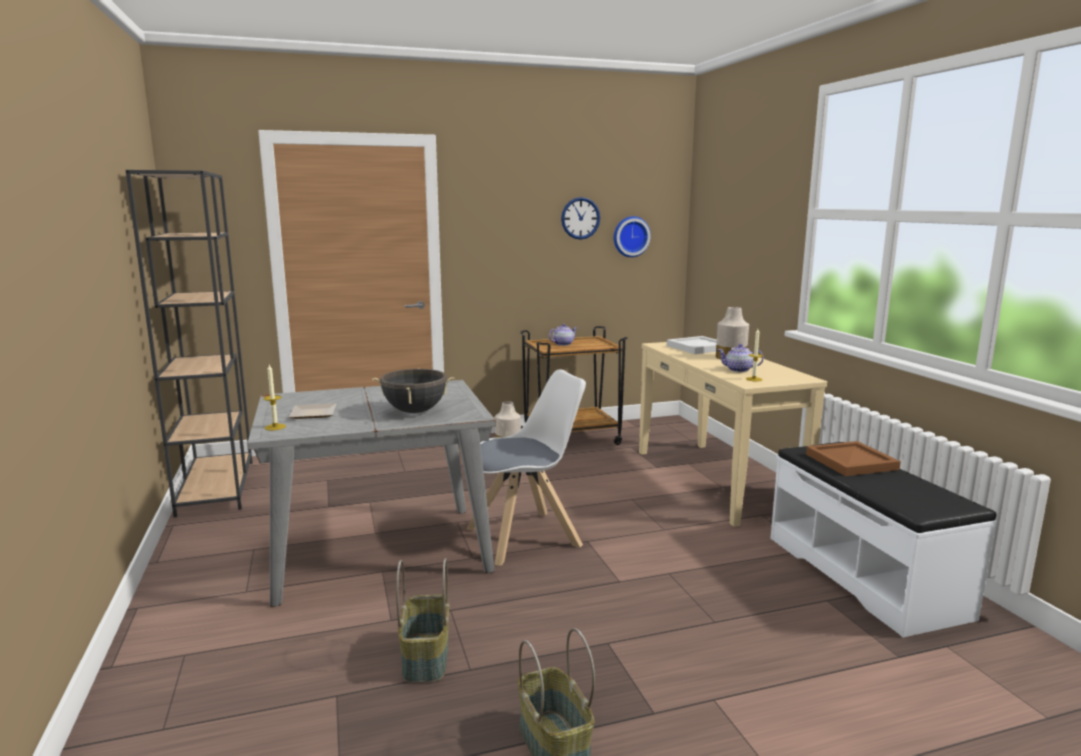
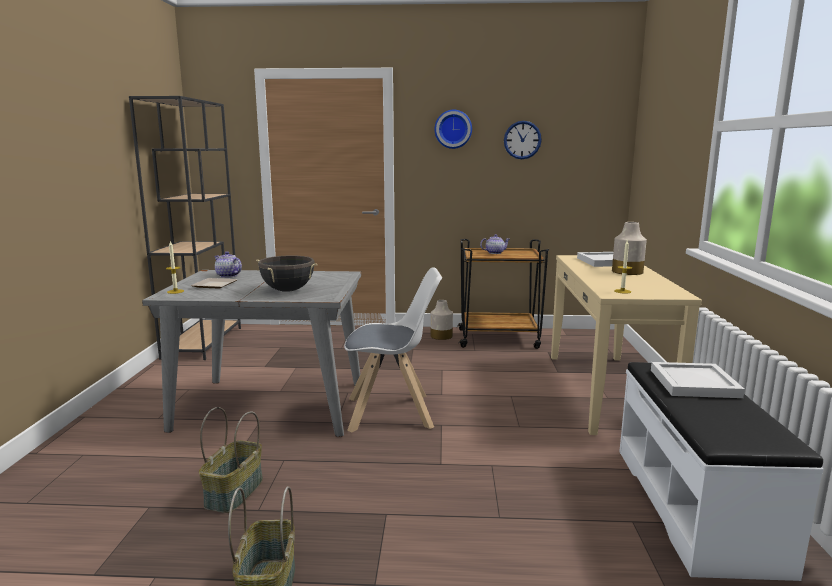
camera: 20 degrees right, 0 degrees up
(630, 236) = (572, 157): wall clock -> wall clock (453, 129)
(738, 370) = (618, 282): teapot -> teapot (228, 276)
(851, 462) = (693, 383): brown tray -> white tray

